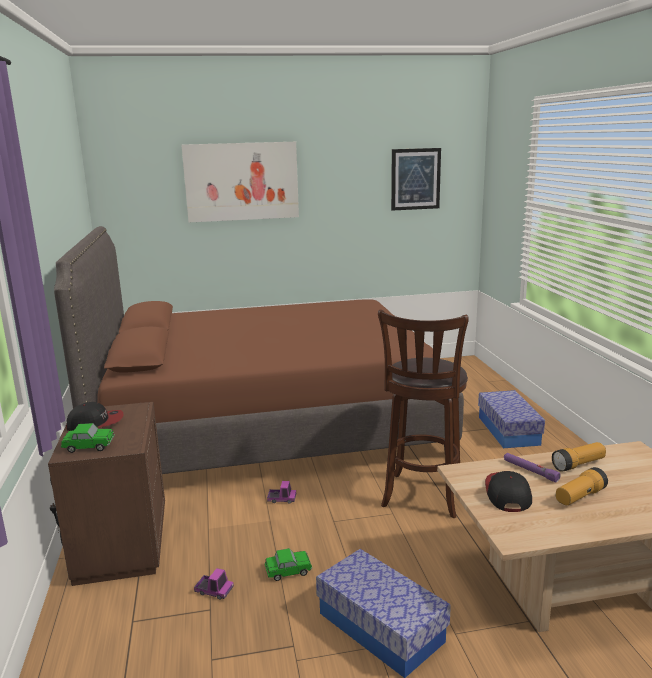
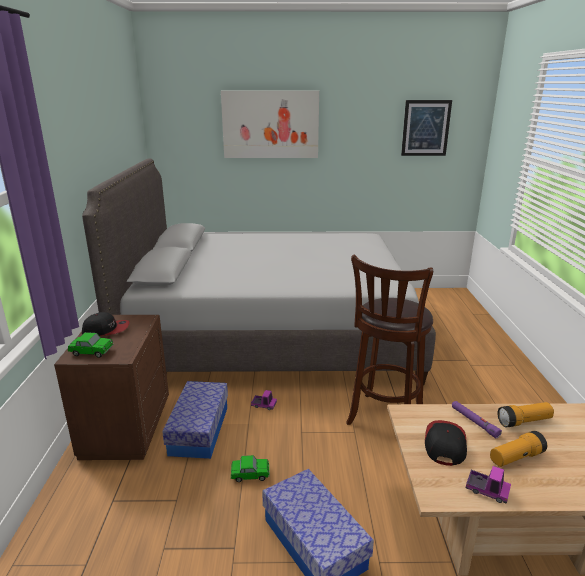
camera: 10 degrees right, 5 degrees up
(214, 591) = (184, 483): toy truck -> toy truck (487, 490)
(268, 424) = (272, 334): brown bed -> grey bed
(508, 430) = (479, 364): storage box -> storage box (199, 430)

